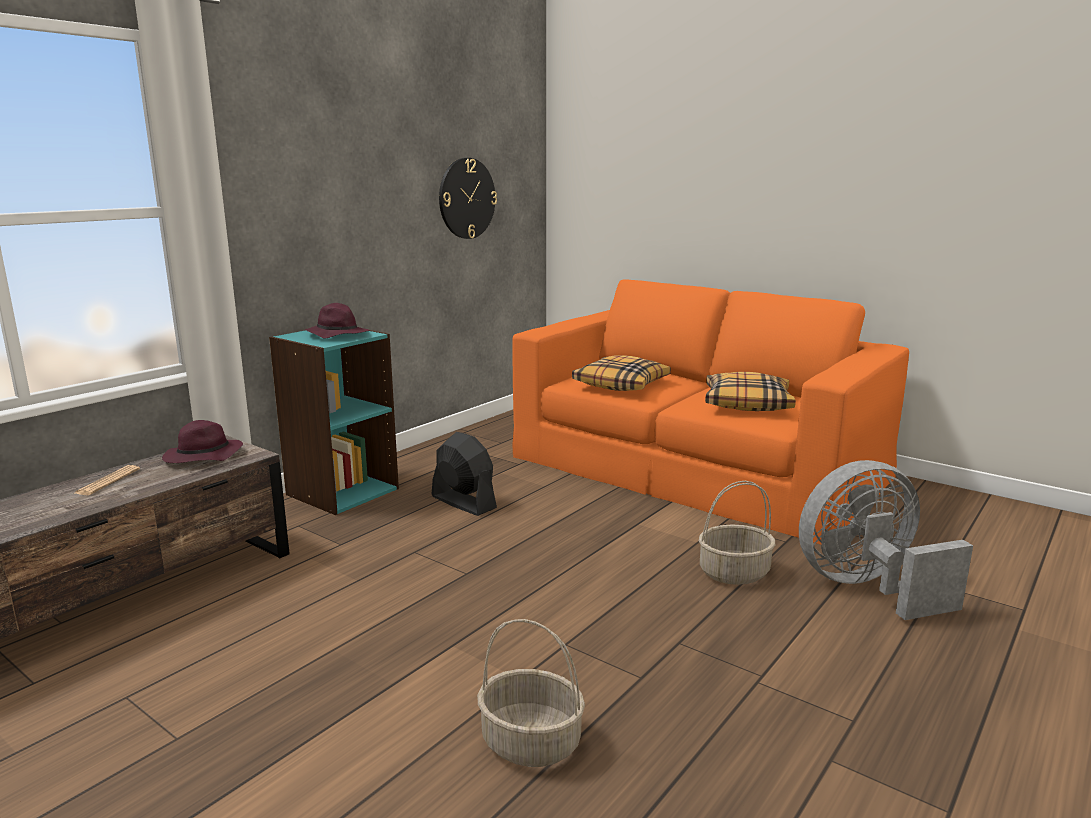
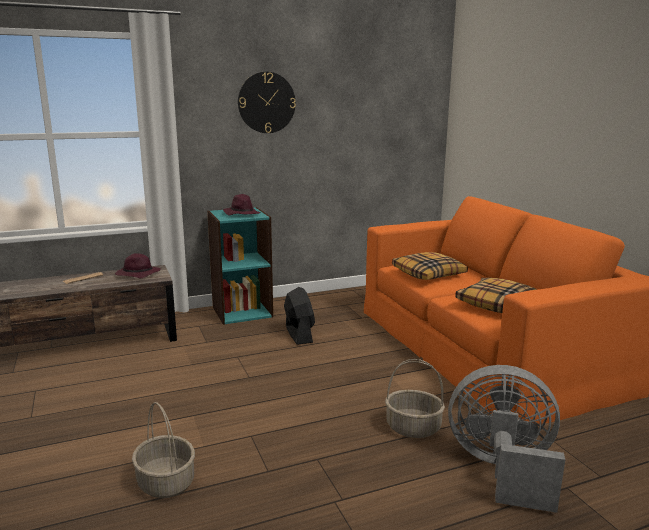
camera: 30 degrees right, 0 degrees up
(466, 198) = (370, 130): wall clock -> wall clock (266, 102)

